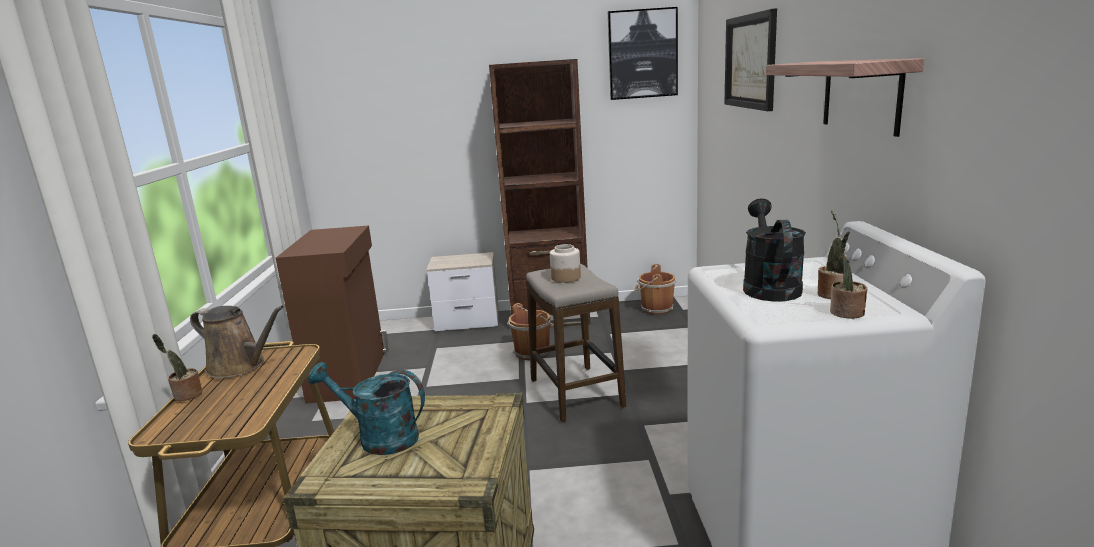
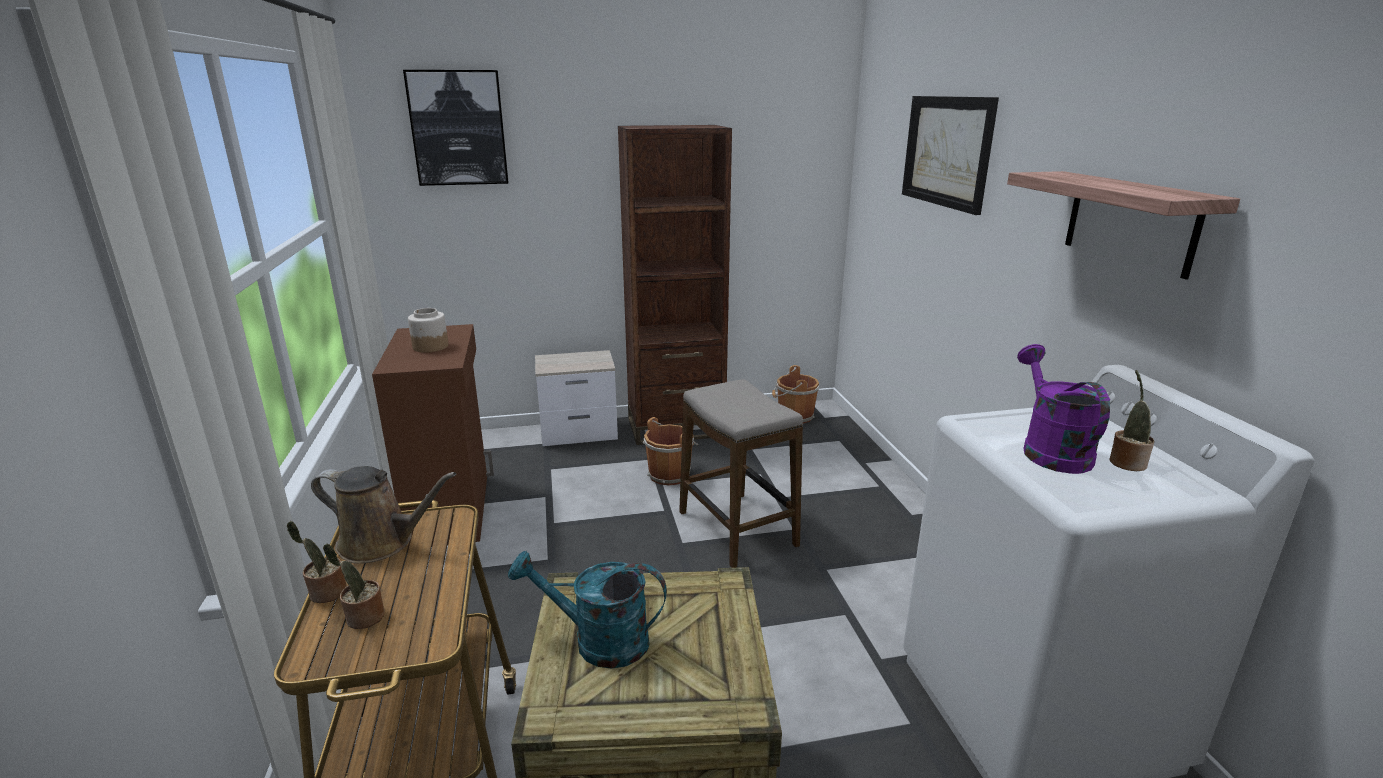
camera: 10 degrees left, 5 degrees up
(565, 277) = (735, 400): jar -> jar (430, 347)
(642, 54) = (795, 123): picture -> picture (458, 128)
(769, 286) = (1050, 450): black watering can -> purple watering can
(846, 313) = (1160, 493): potted plant -> potted plant (362, 618)

